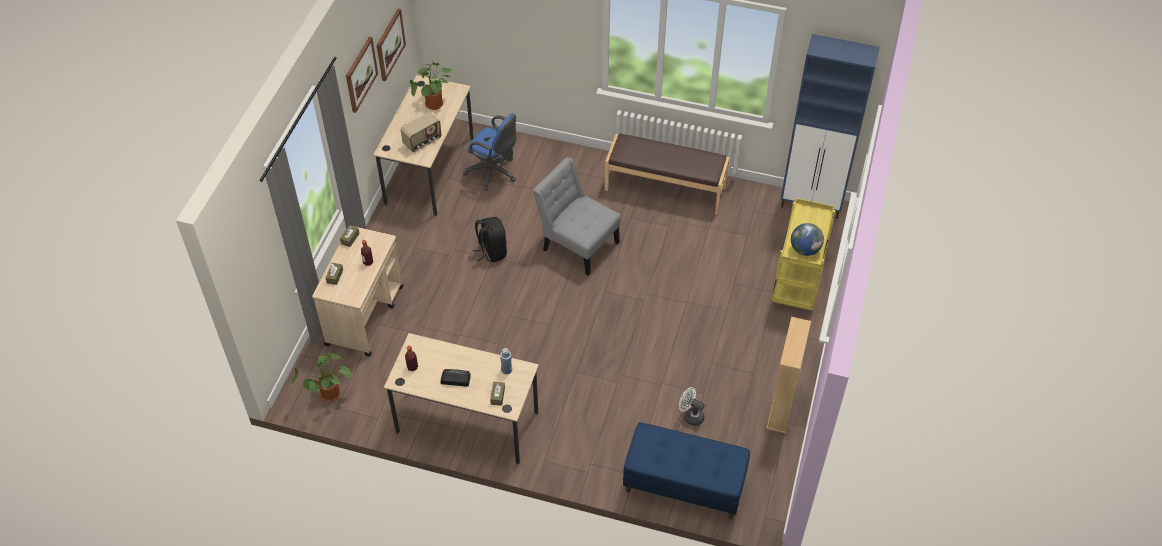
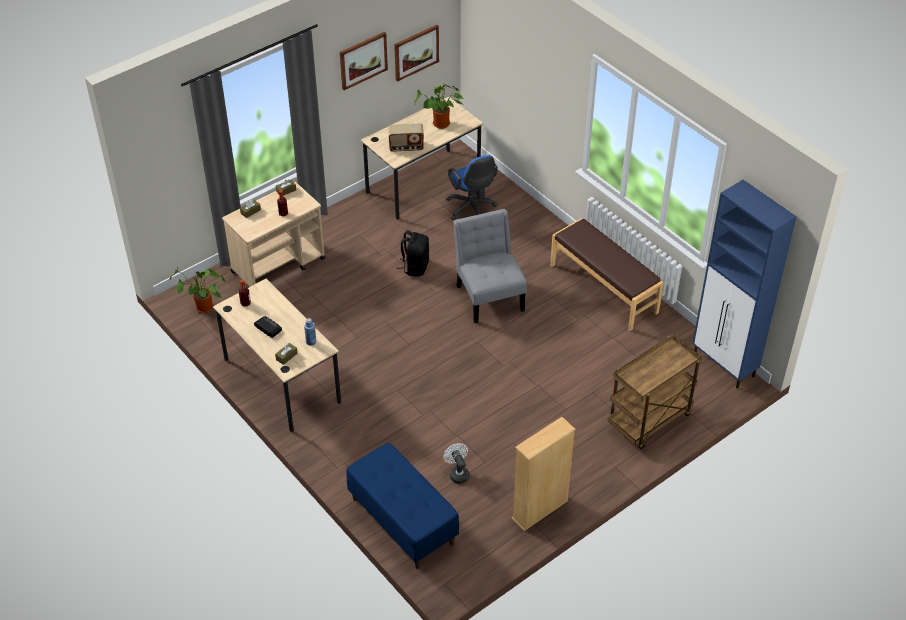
camera: 35 degrees right, 5 degrees down
(798, 284) = (649, 422): yellow cart -> brown cart
(805, 249) = (643, 379): globe -> none

